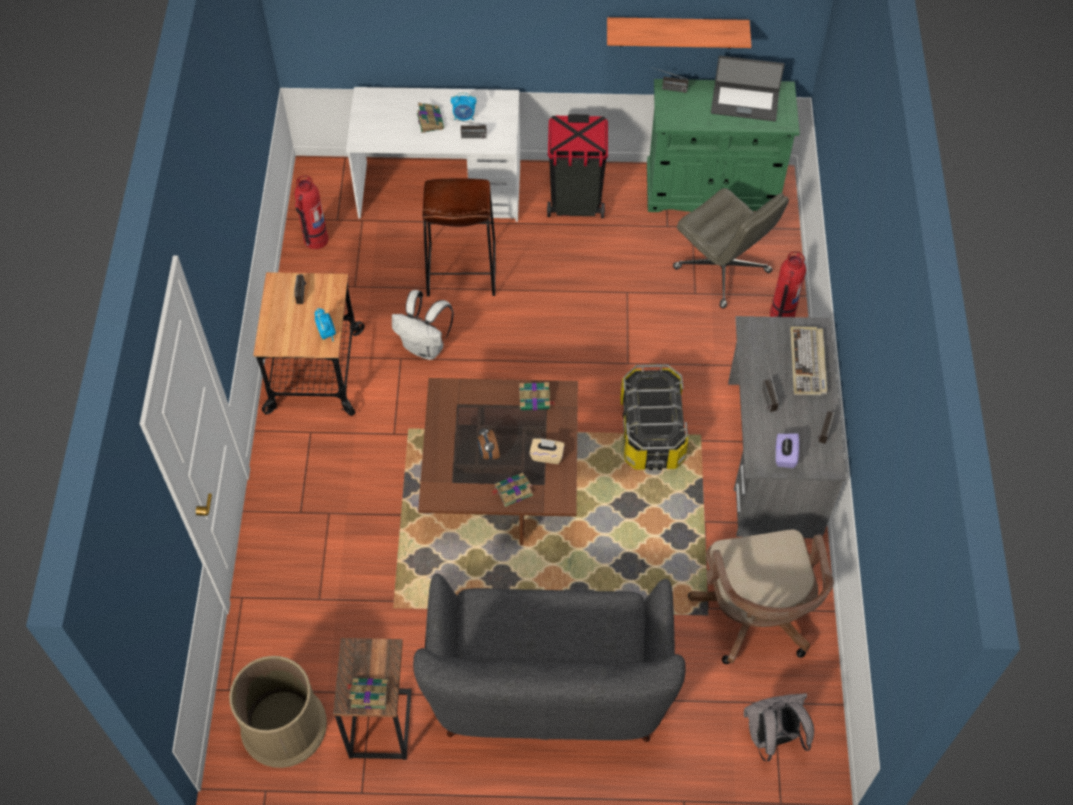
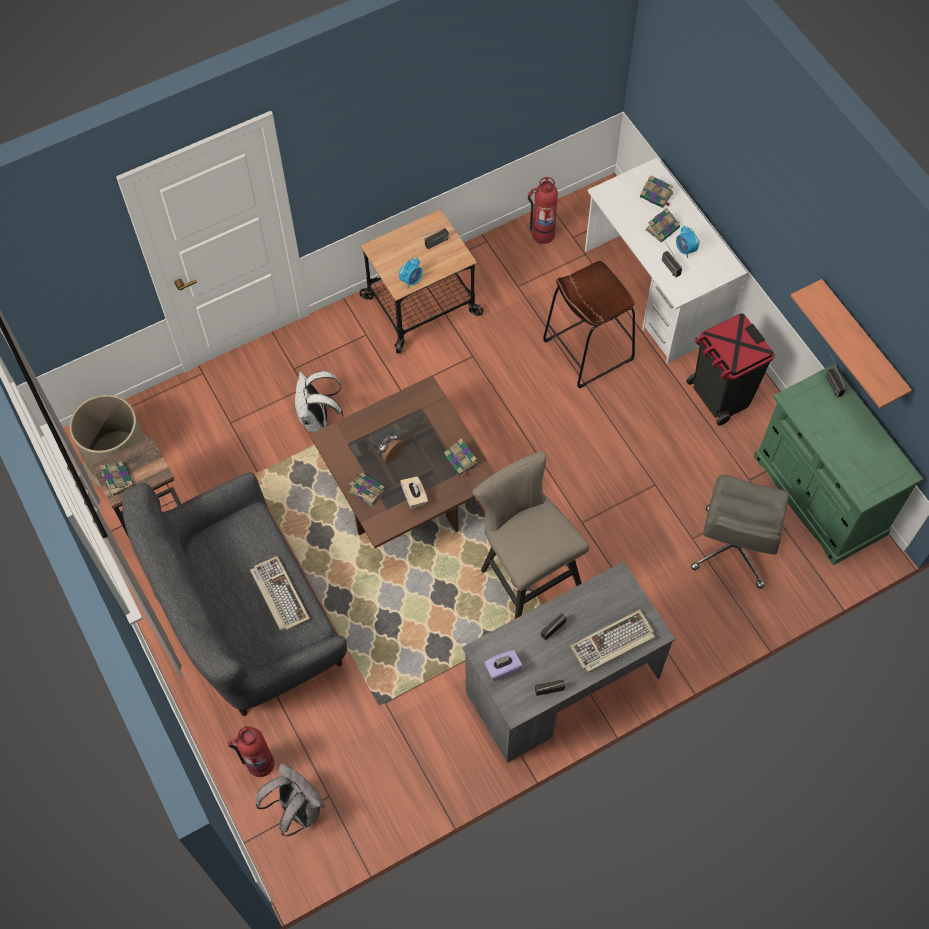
camera: 60 degrees right, 5 degrees up
(393, 107) = (657, 196): none -> book
(425, 347) = (495, 367): white backpack -> white backpack (318, 419)
(575, 620) = (279, 594): none -> keyboard
(651, 431) = (526, 575): storage box -> beige stool
(745, 102) = (863, 449): laptop -> none
(755, 617) = (399, 744): brown office chair -> none
(781, 314) = (720, 620): fire extinguisher -> fire extinguisher (259, 763)

